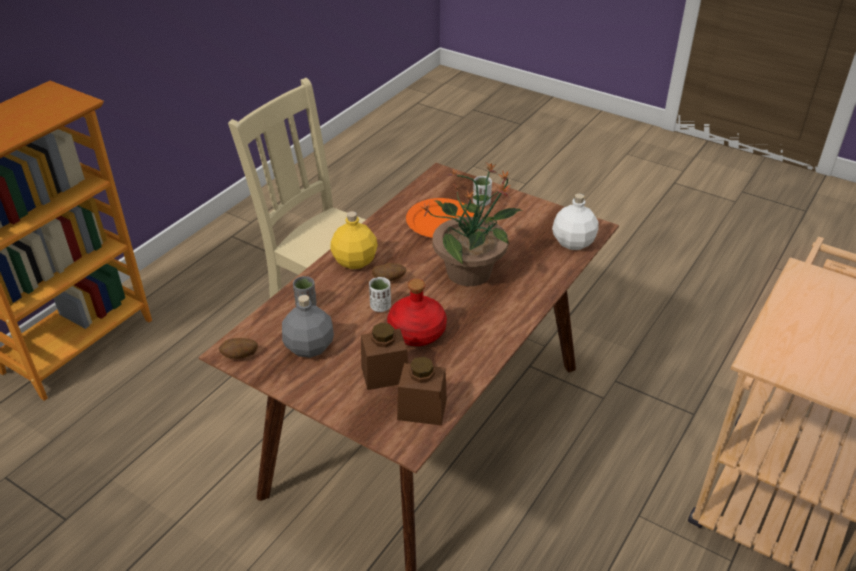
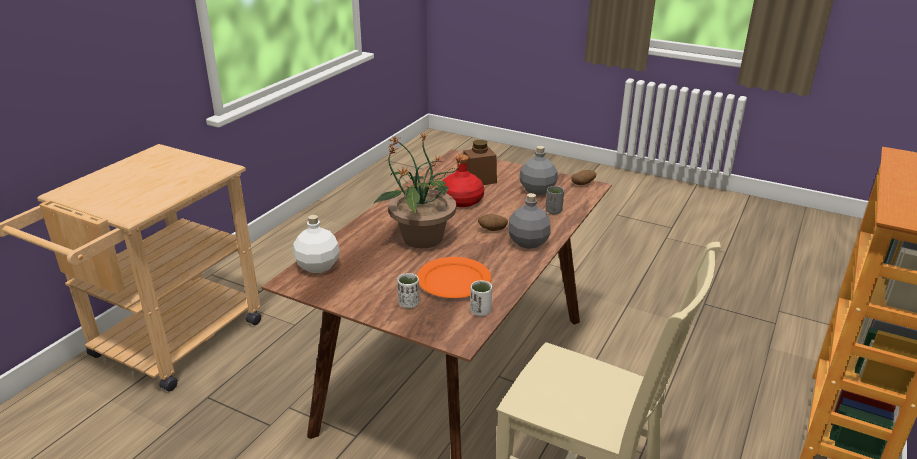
camera: 175 degrees right, 10 degrees down
(354, 261) = (529, 242): yellow bottle -> grey bottle
(380, 307) = (494, 213): white cup -> white cup (480, 311)
(422, 409) = (451, 167): brown jar -> none

